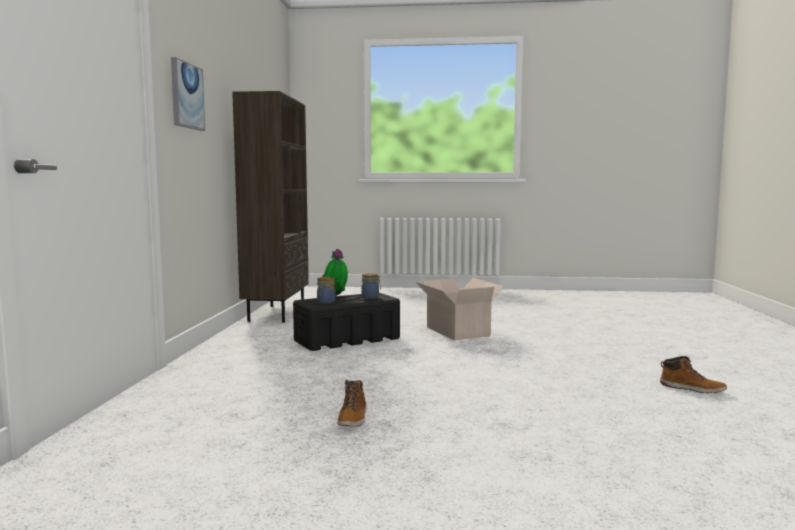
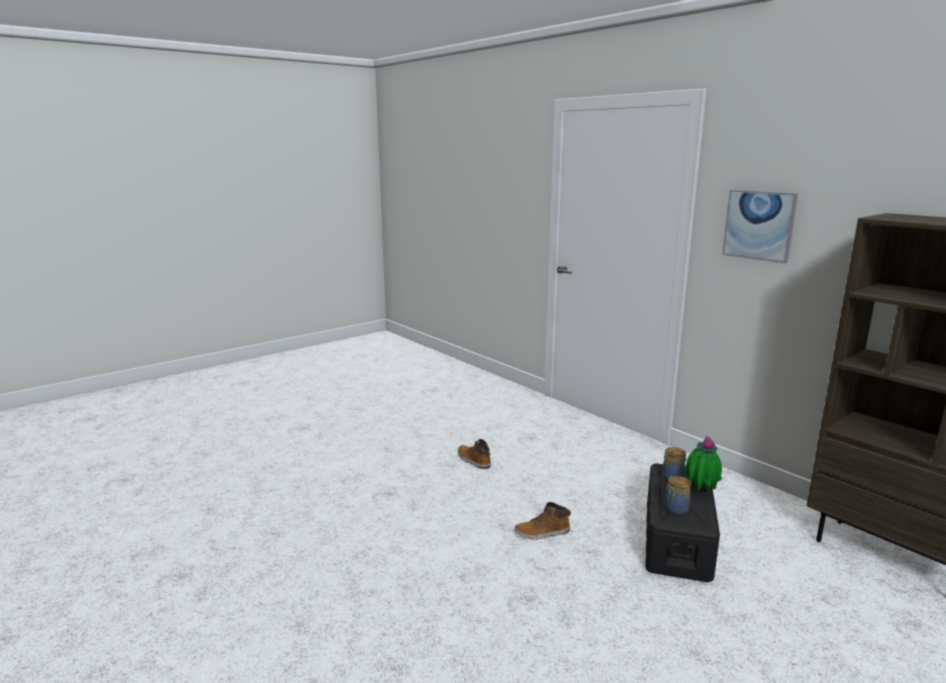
camera: 135 degrees right, 10 degrees up
(457, 331) = (642, 640): cardboard box -> none
(692, 388) = (268, 620): boot -> boot (542, 533)

